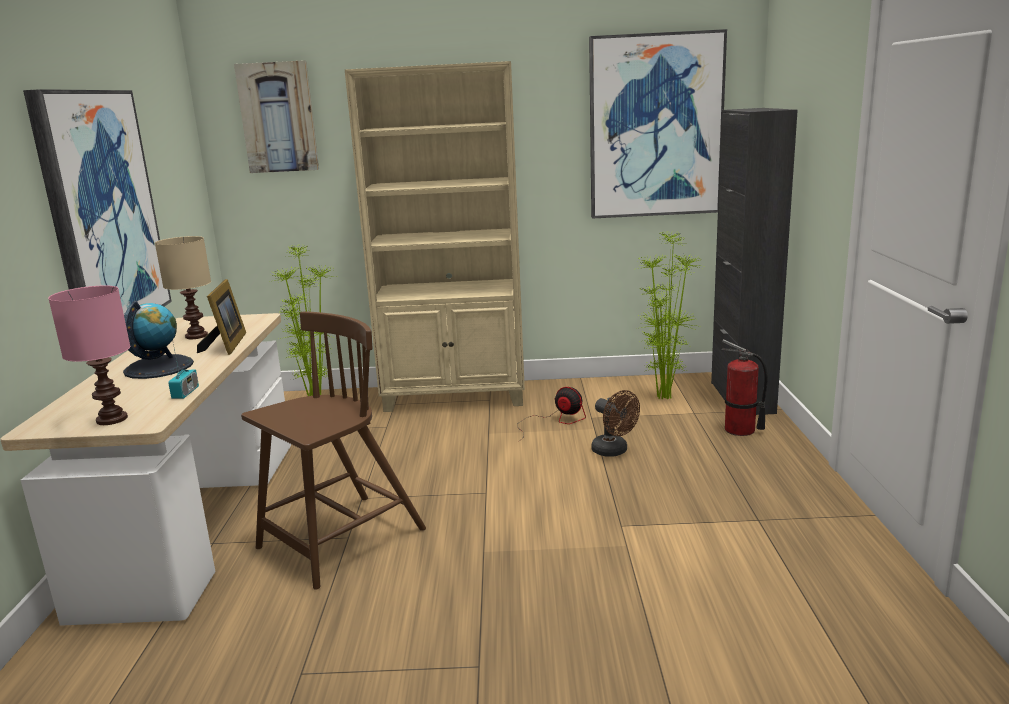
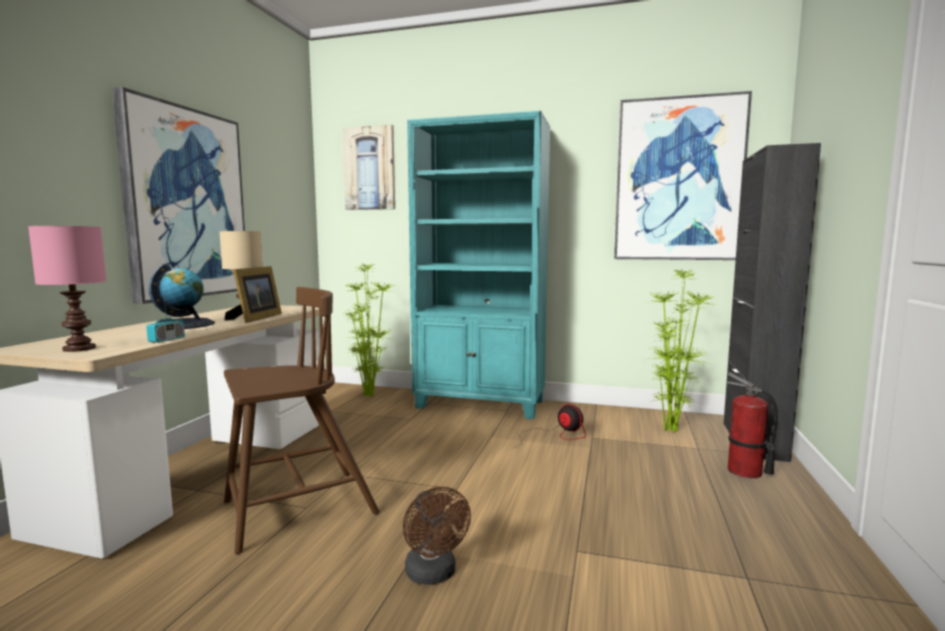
camera: 15 degrees right, 10 degrees down
(456, 397) = (481, 404): beige bookcase -> turquoise bookcase
(614, 451) = (601, 471): brown fan -> brown fan (433, 575)

